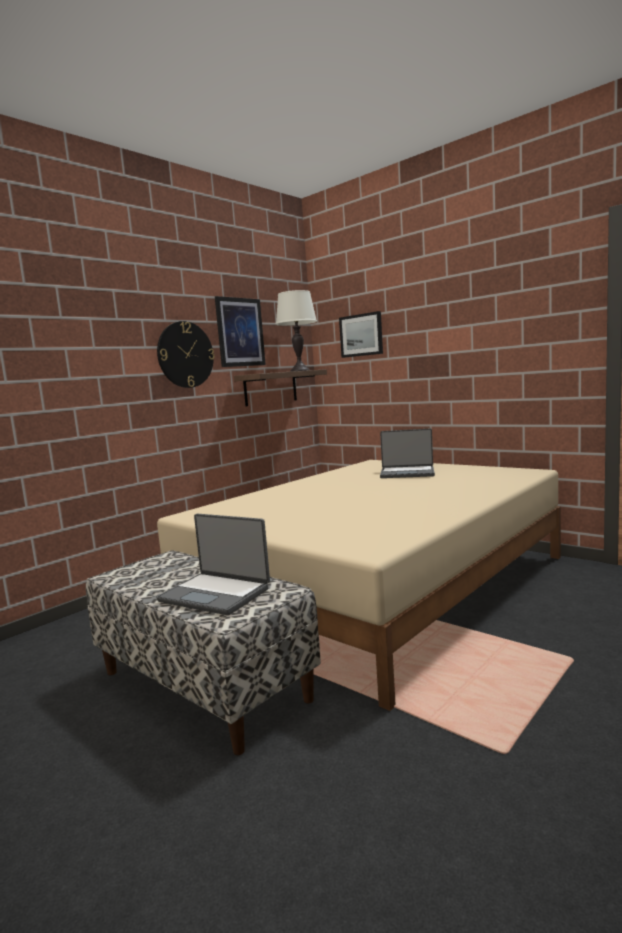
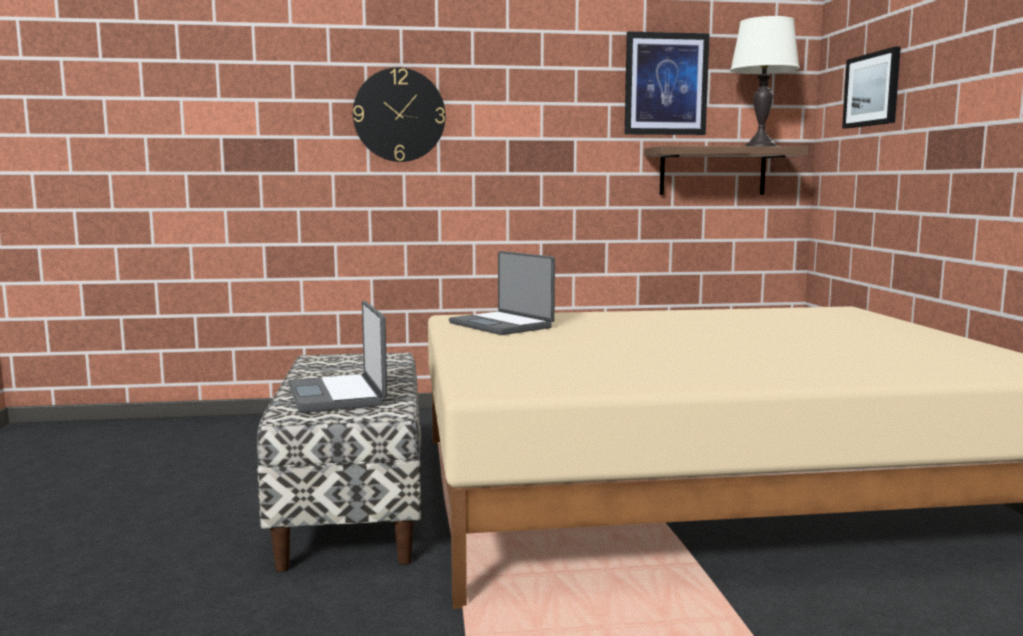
camera: 40 degrees right, 0 degrees up
(185, 354) = (566, 114): wall clock -> wall clock (399, 115)
(407, 473) = (835, 331): laptop -> laptop (502, 325)

